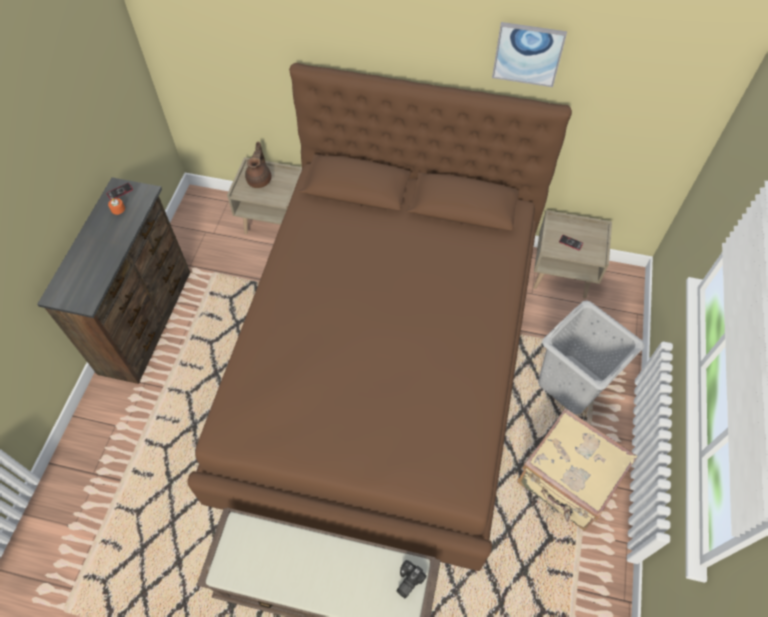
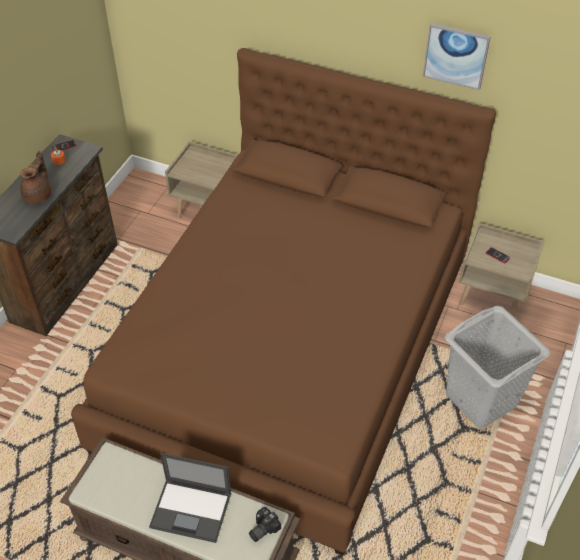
camera: 10 degrees right, 10 degrees down
(260, 179) = (199, 162): brown teapot -> brown teapot (38, 194)
(334, 573) = (192, 510): none -> laptop
(567, 481) = (457, 489): beige suitcase -> none

